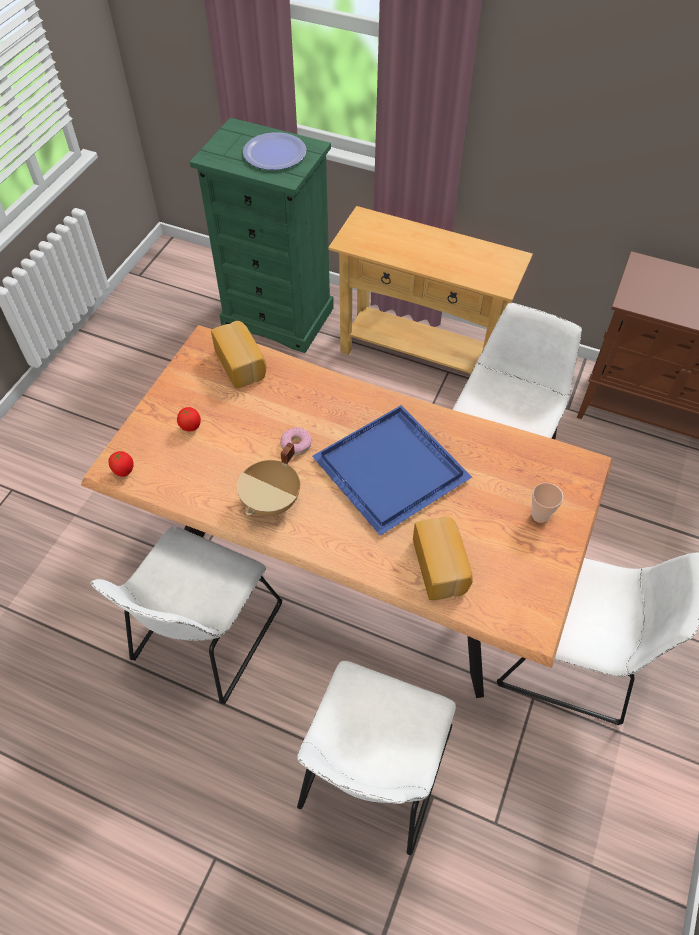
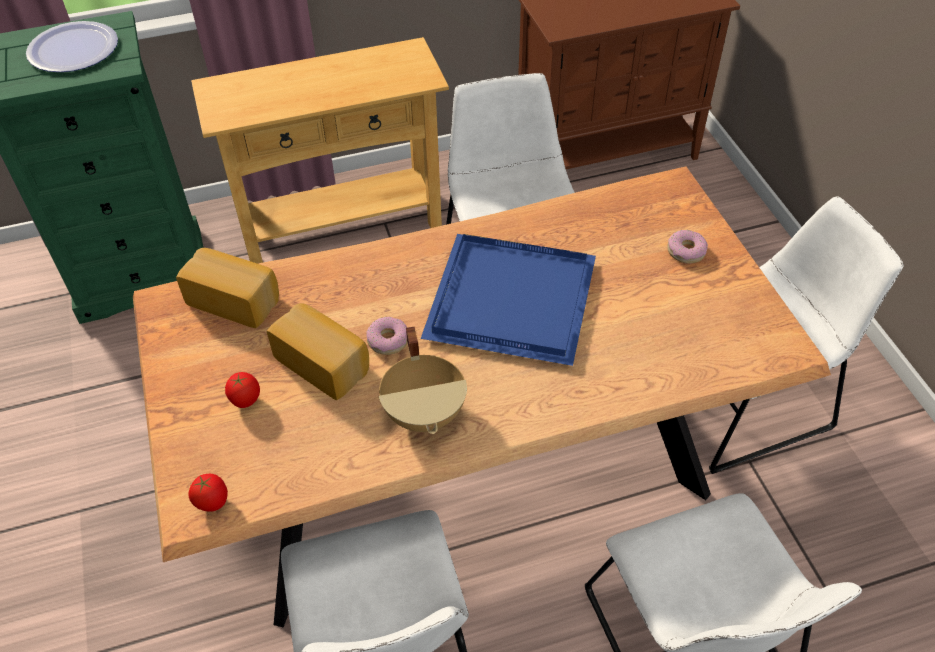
camera: 40 degrees left, 5 degrees down
(441, 566) = (655, 354): bread -> bread (324, 362)
(540, 515) = (686, 251): cup -> donut

